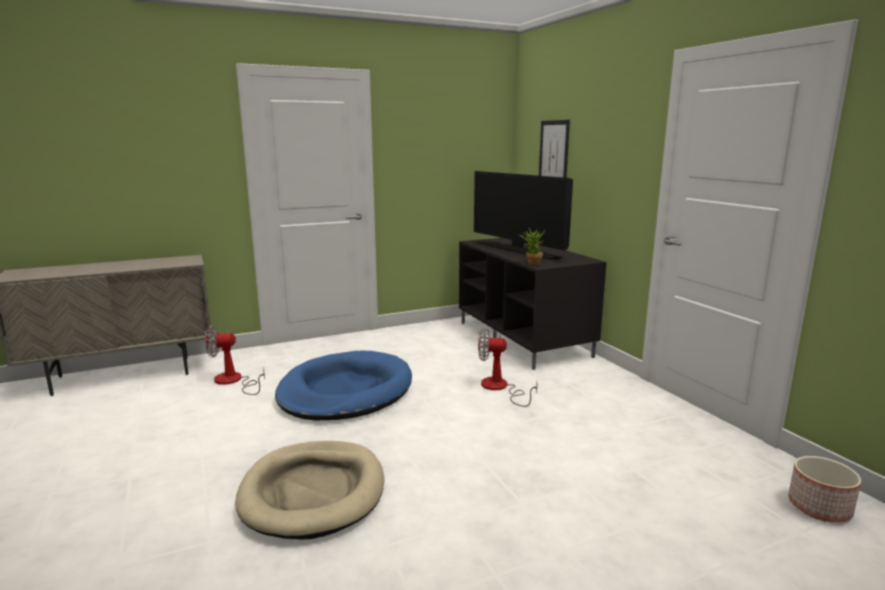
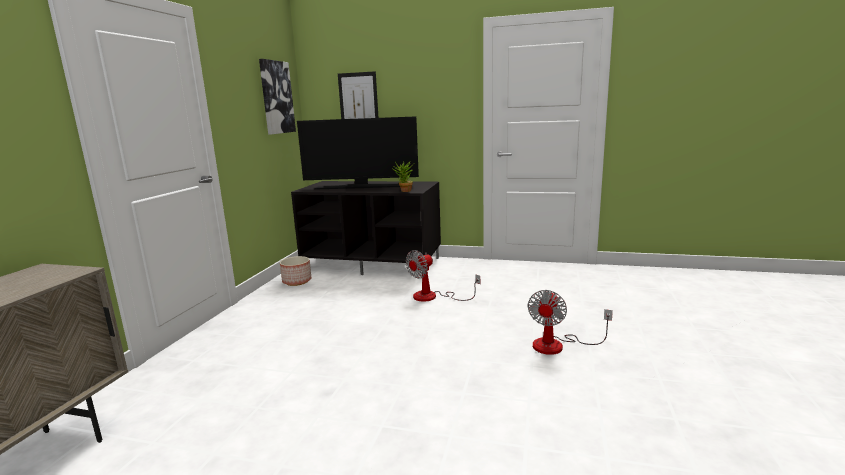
camera: 50 degrees left, 0 degrees up
(233, 381) = (193, 410): fan -> fan (558, 345)
(313, 492) = (493, 421): beige dog bed -> none
(345, 391) = (335, 354): blue dog bed -> none
(472, 145) = (276, 97): none -> picture
(819, 508) = (654, 278): planter -> planter (297, 281)

